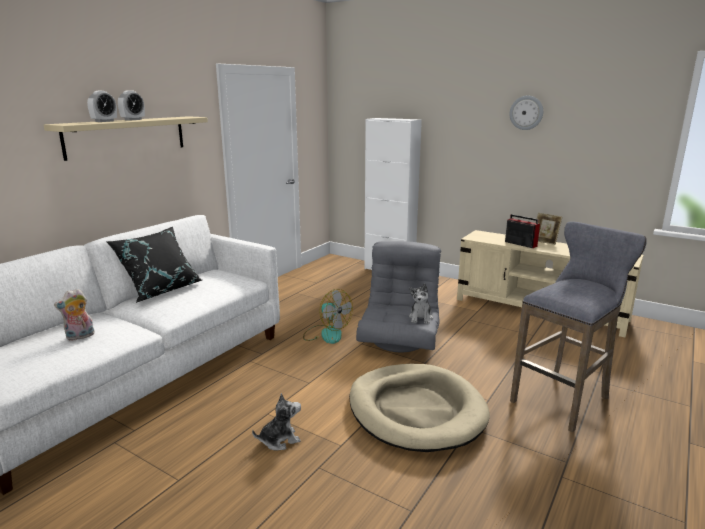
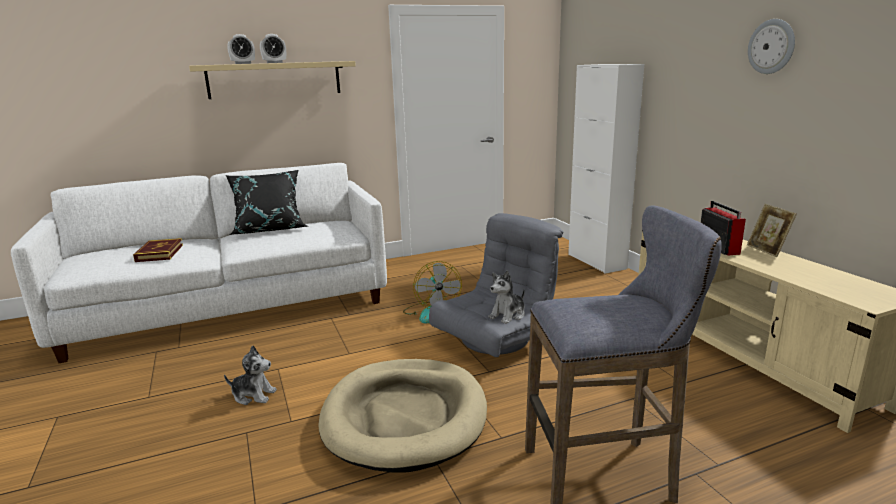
camera: 35 degrees right, 0 degrees up
(80, 337) = (159, 253): plush toy -> book

